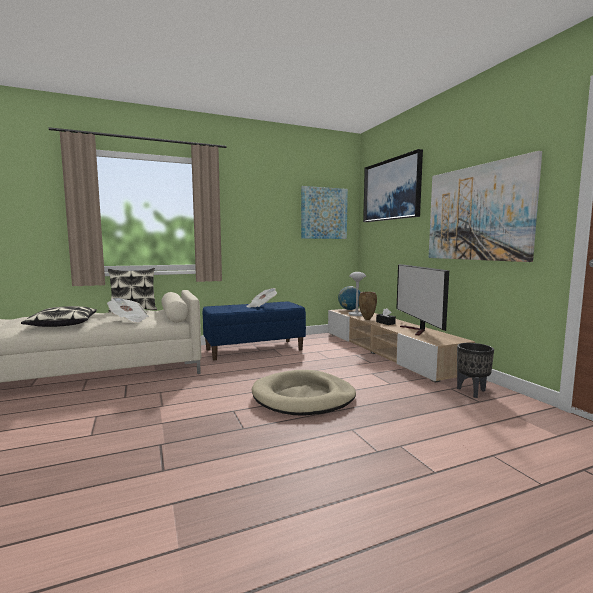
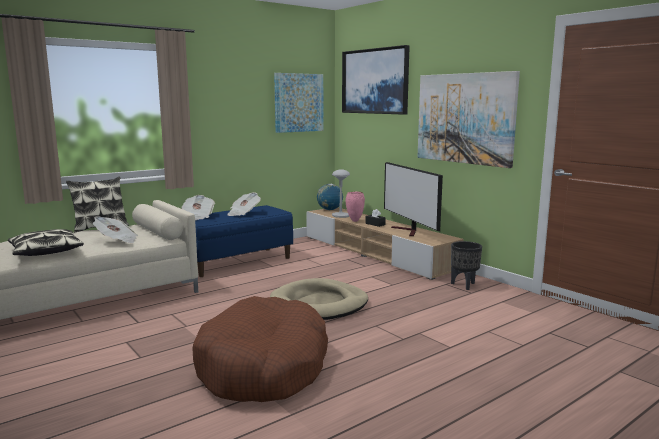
camera: 15 degrees left, 5 degrees up
(197, 466) = (263, 366): none -> brown dog bed
(220, 307) = (197, 217): none -> newspaper
(367, 319) = (354, 221): brown vase -> pink vase

